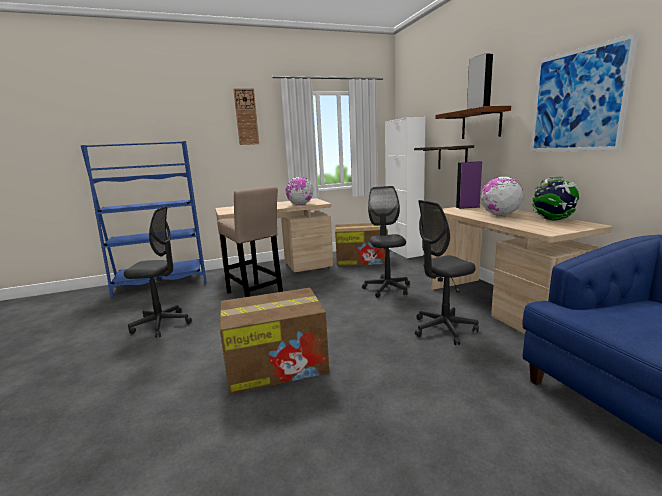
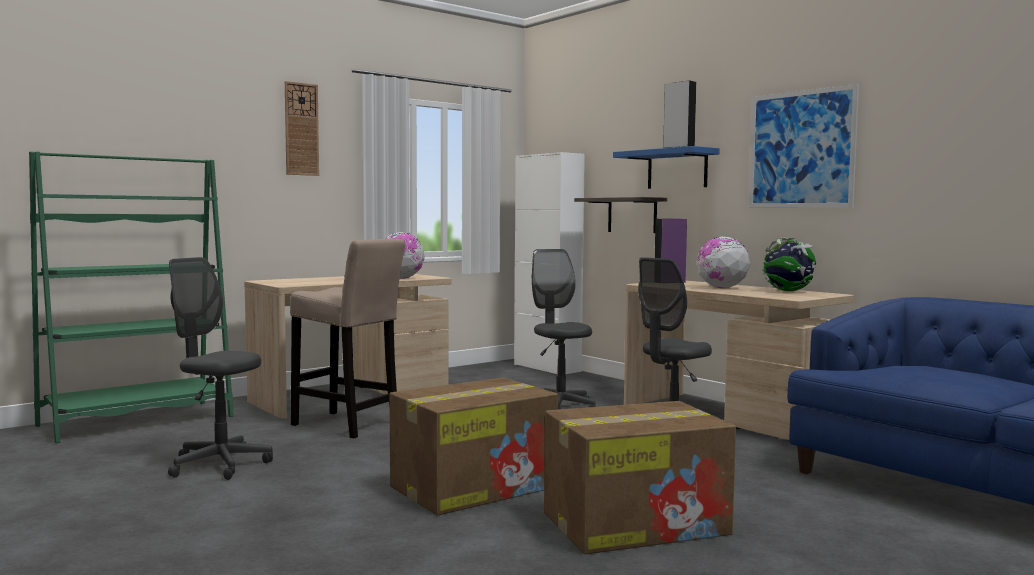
camera: 20 degrees left, 10 degrees down
(161, 284) = (137, 421): blue bookcase -> green bookcase
(162, 324) = (219, 465): grey office chair -> grey office chair turned 135 degrees counterclockwise
(362, 260) = (487, 379): cardboard box -> cardboard box (637, 523)
(481, 124) = (677, 169): brown shelf -> blue shelf

